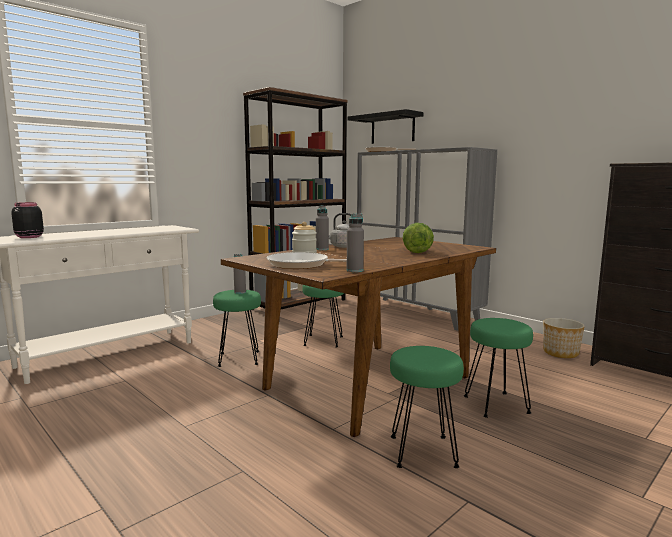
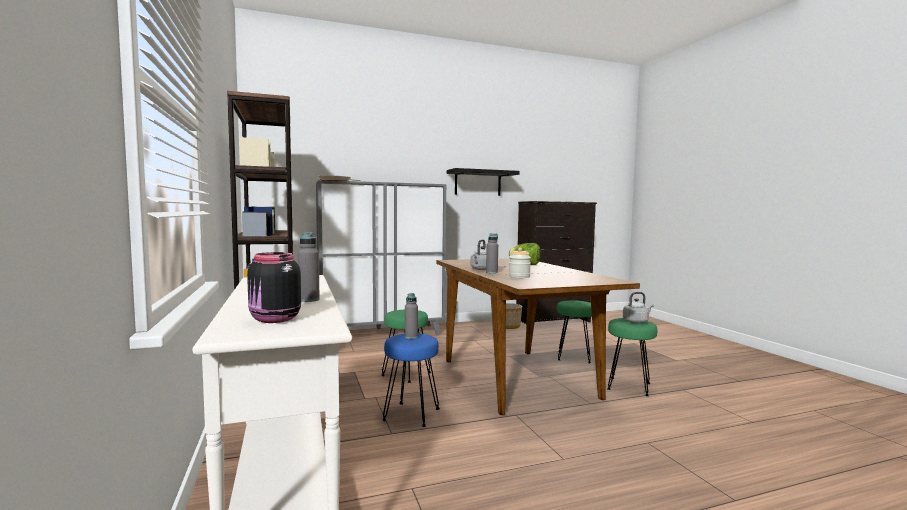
camera: 65 degrees left, 5 degrees down
(239, 358) = (411, 414): green stool -> blue stool
(301, 265) = (571, 280): frying pan -> none
(354, 270) = (601, 276): grey bottle -> grey bottle (309, 300)
(392, 129) = (320, 157): black shelf -> black shelf (477, 183)
(430, 357) = (636, 321): none -> grey kettle

